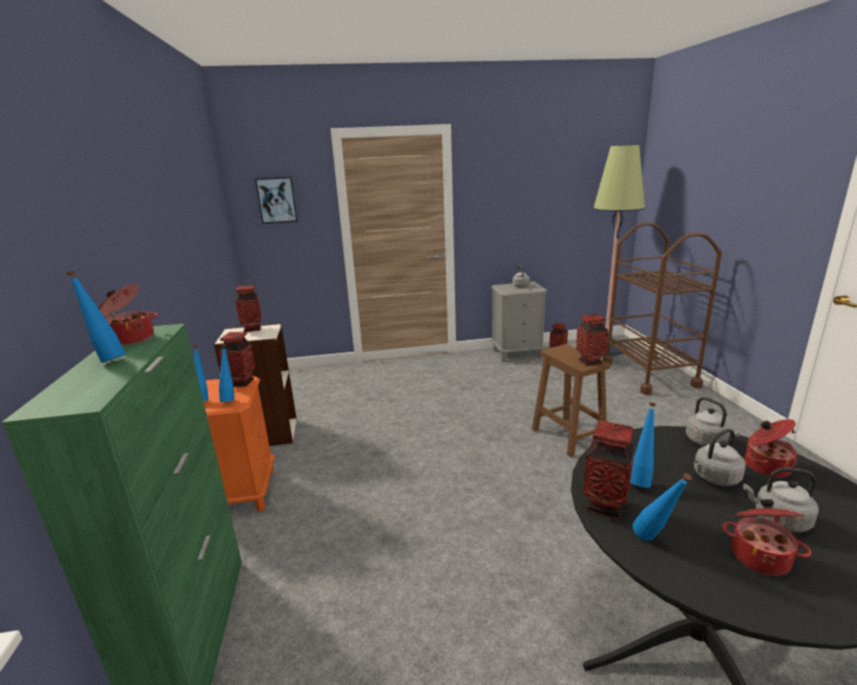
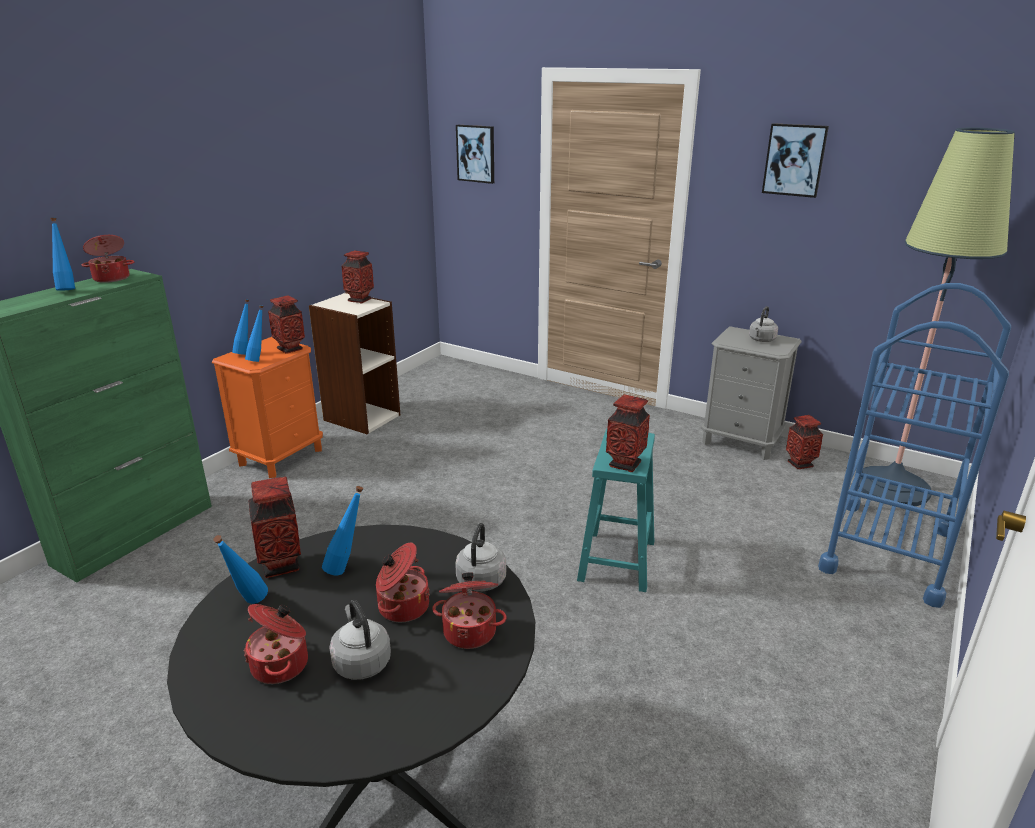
camera: 40 degrees right, 5 degrees up
(515, 175) = (794, 160): none -> picture
(569, 436) = (617, 561): brown stool -> turquoise stool
(649, 374) = (888, 550): brown cart -> blue cart
(714, 478) = (402, 606): grey kettle -> cooking pot

